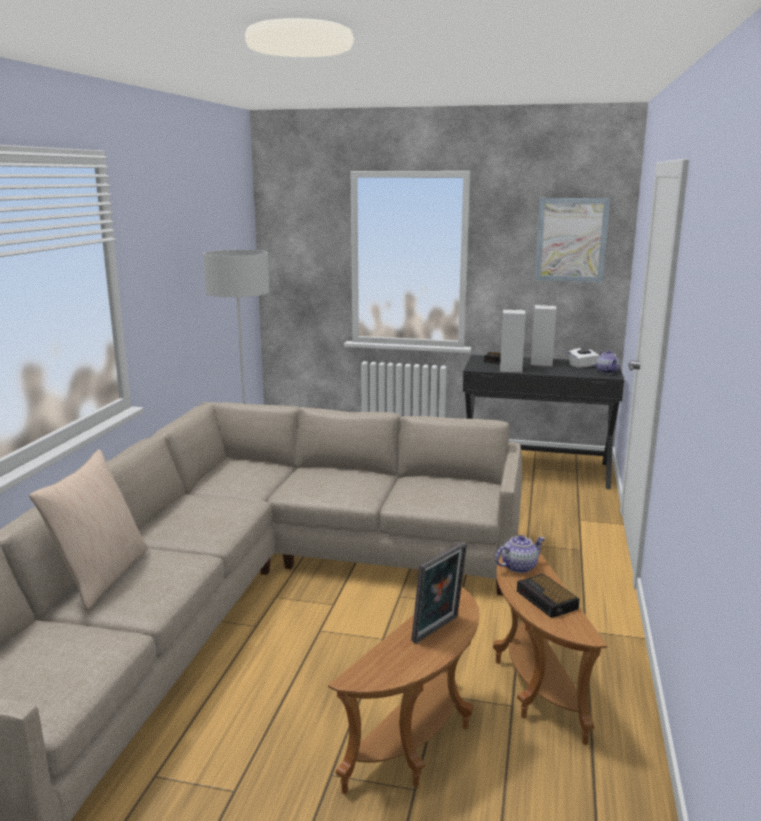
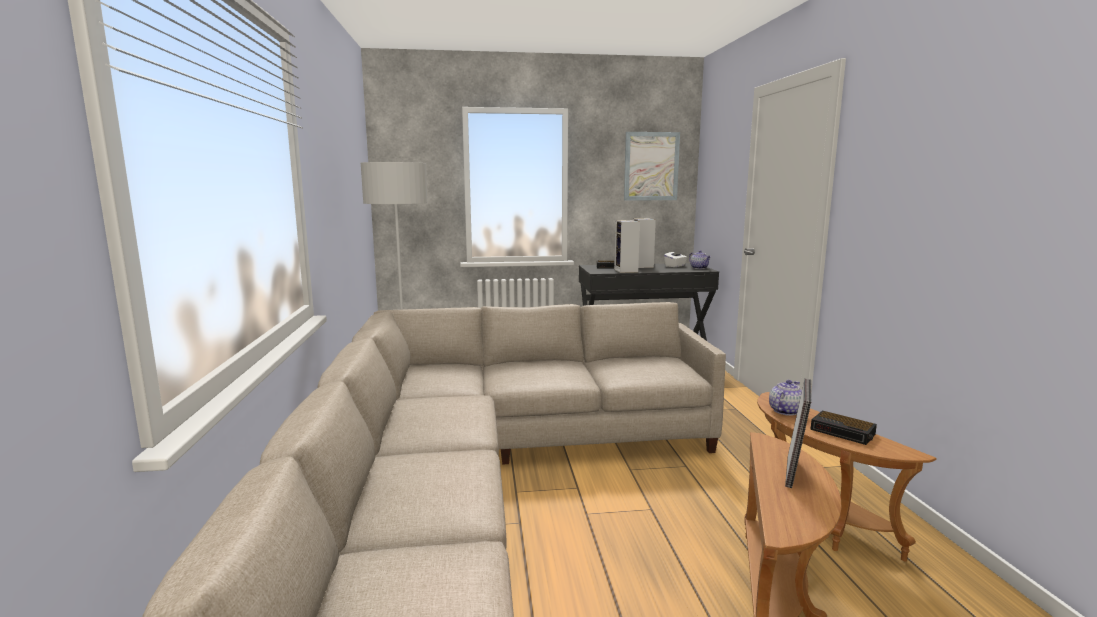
camera: 20 degrees left, 5 degrees down
(101, 575) = (383, 488): beige pillow -> none

